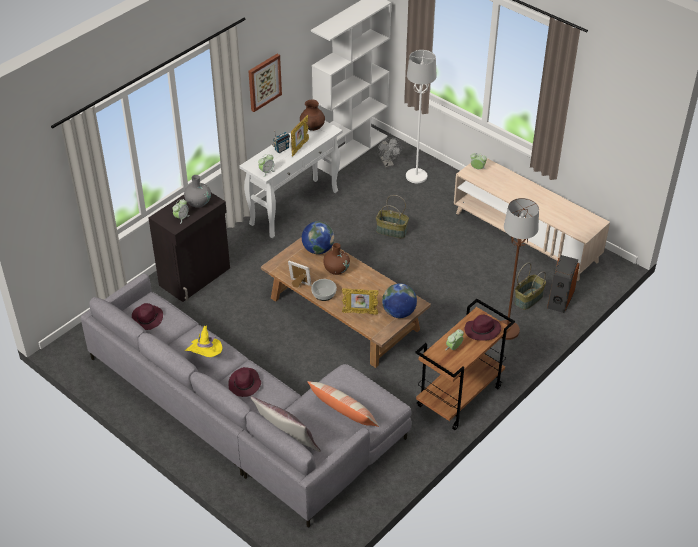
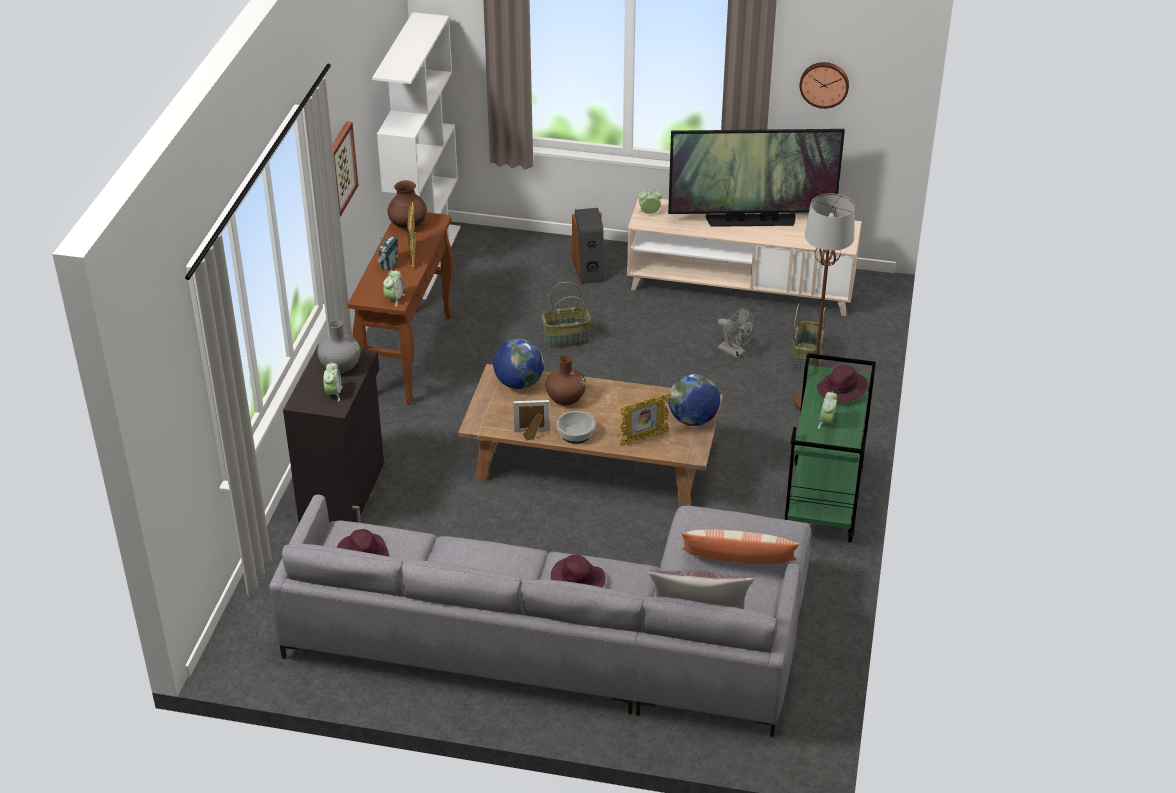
camera: 30 degrees left, 5 degrees down
(206, 356) = (491, 568): yellow hat -> none
(294, 207) = (409, 355): white console table -> brown console table
(388, 163) = (490, 260): grey fan -> grey fan (735, 352)
(416, 176) = (540, 263): white floor lamp -> none
(459, 397) = (823, 502): brown cart -> green cart
(537, 196) = (751, 221): none -> television
(560, 299) = (842, 343): speaker -> speaker (589, 269)
(604, 121) = (824, 84): none -> wall clock

